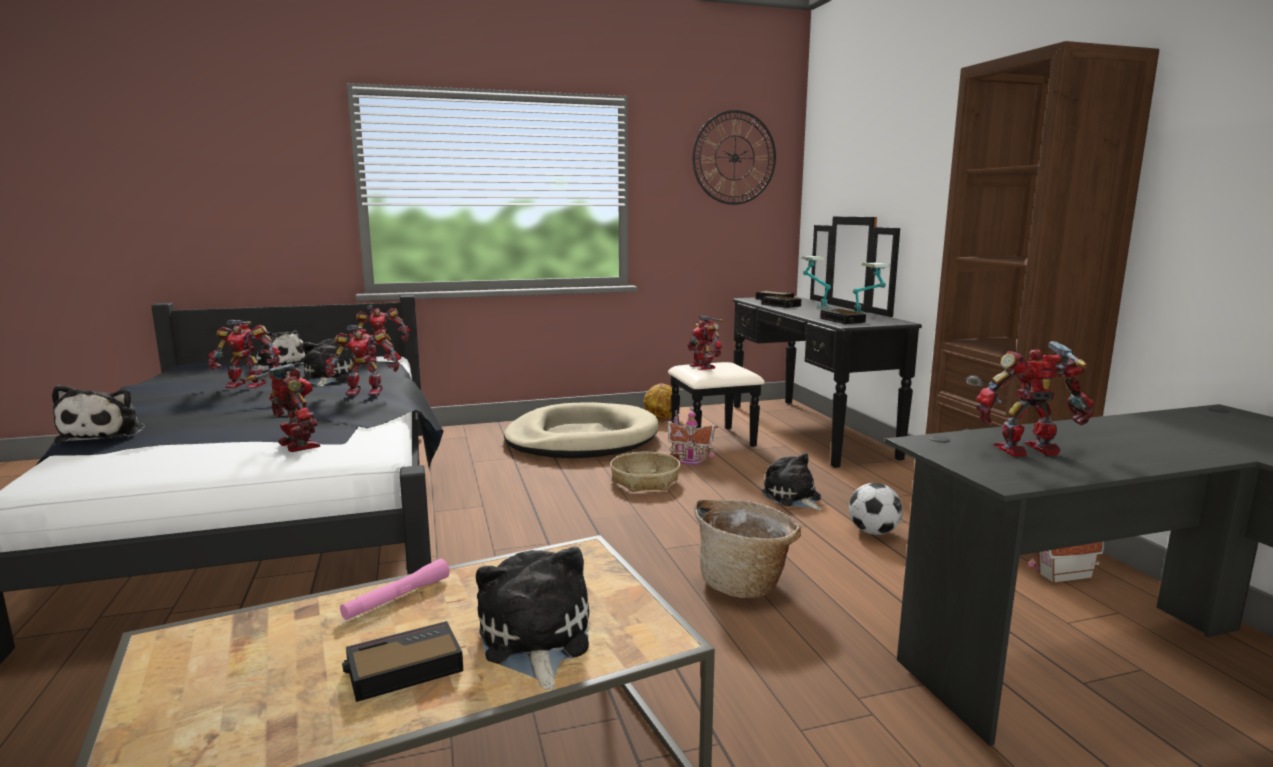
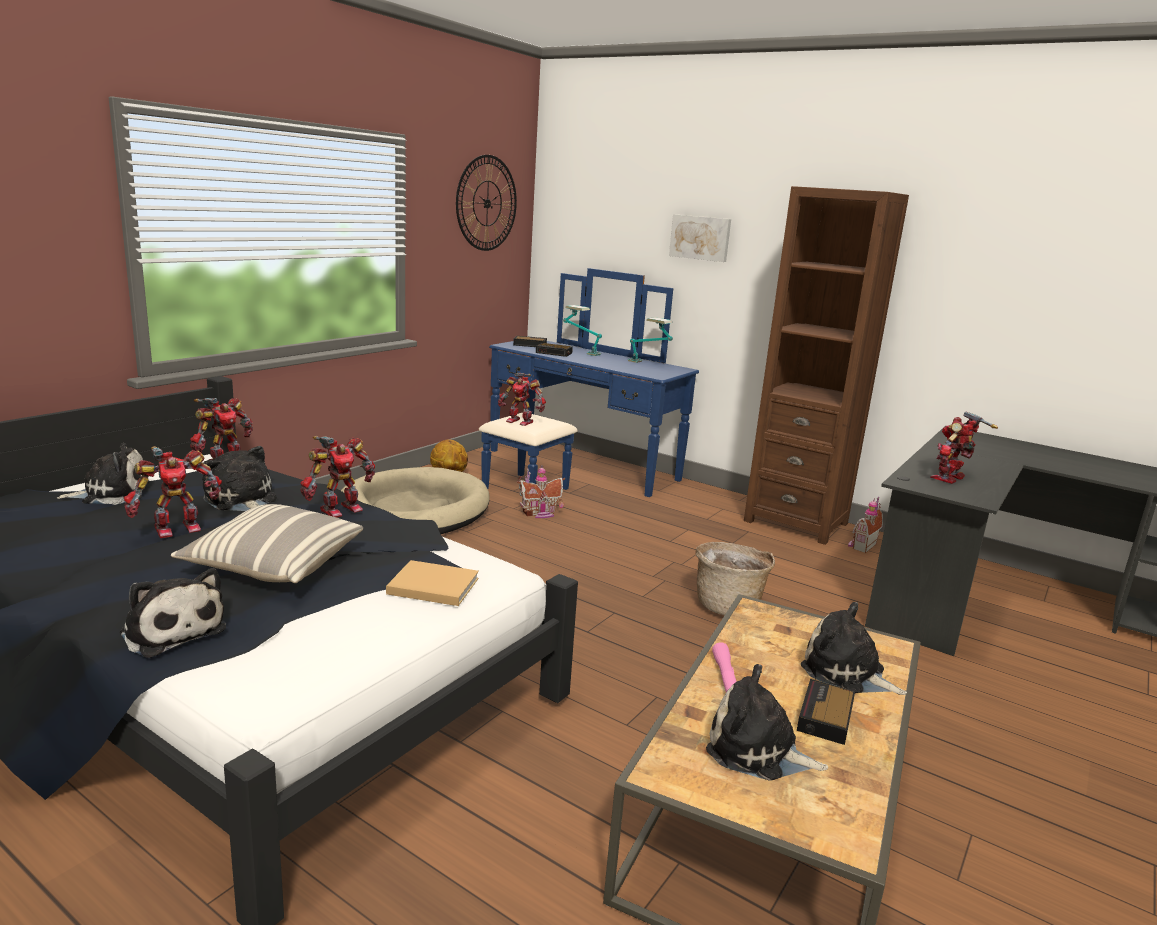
camera: 40 degrees left, 5 degrees up
(240, 413) = (274, 565): none -> pillow
(295, 446) = (431, 585): toy robot -> beige book
(645, 481) = (536, 541): basket -> none
(787, 432) = (571, 470): black dresser -> blue dresser
(793, 498) = (660, 530): plush toy -> plush toy (757, 750)
(843, 320) = (644, 370): alarm clock -> none
(873, 532) = (742, 544): football -> none
(929, 164) = (700, 237): none -> picture

